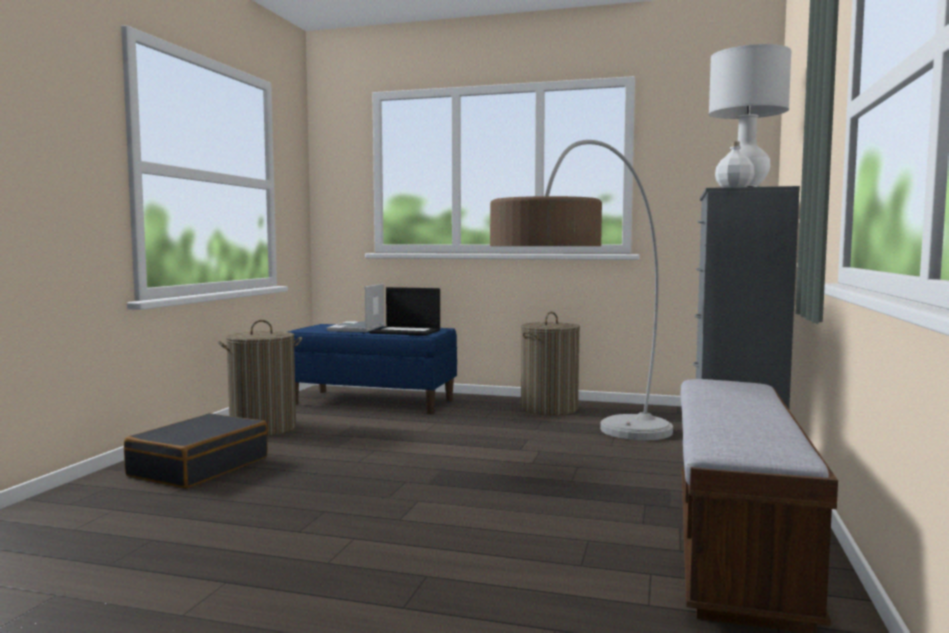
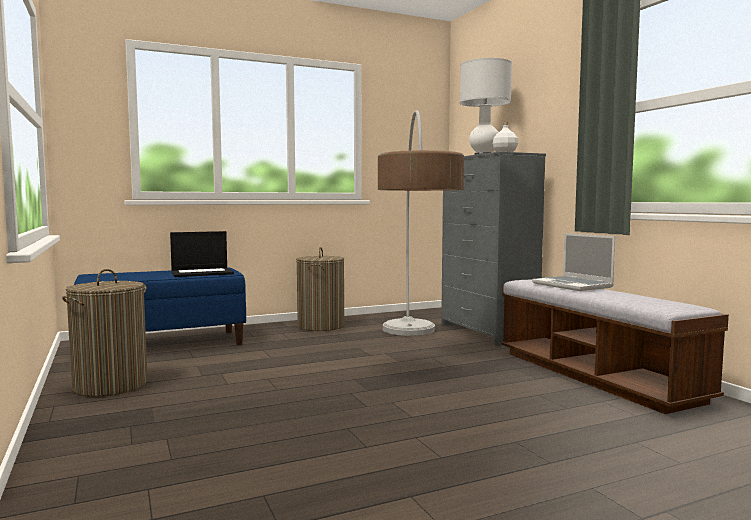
camera: 40 degrees left, 0 degrees up
(199, 467) = (134, 431): black suitcase -> none
(357, 328) = (142, 274): laptop -> laptop (573, 285)

